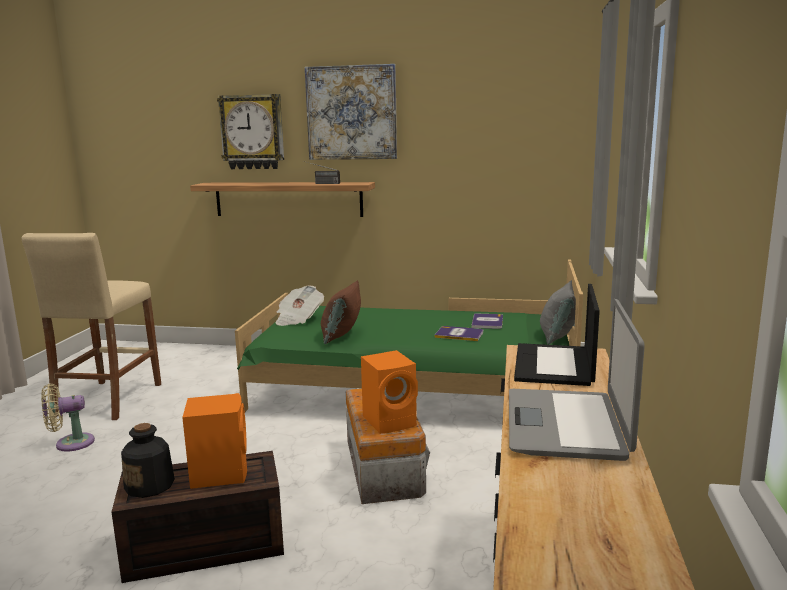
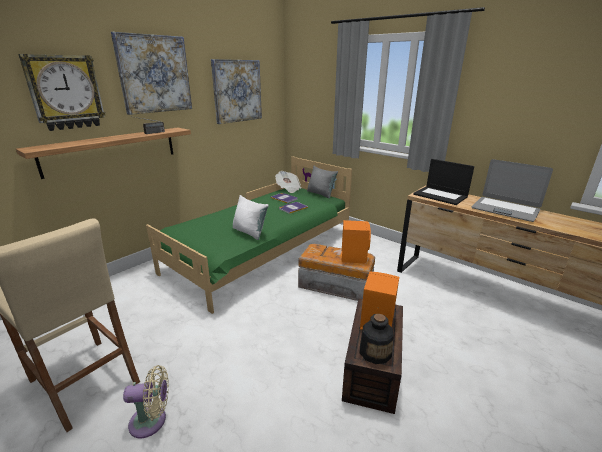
camera: 60 degrees left, 10 degrees up
(70, 443) = (152, 421): beige fan -> beige fan turned 105 degrees counterclockwise
(298, 319) = (196, 236): newspaper -> newspaper (288, 188)
(341, 335) = (250, 232): brown pillow -> white pillow
(486, 137) = (237, 91): none -> picture

